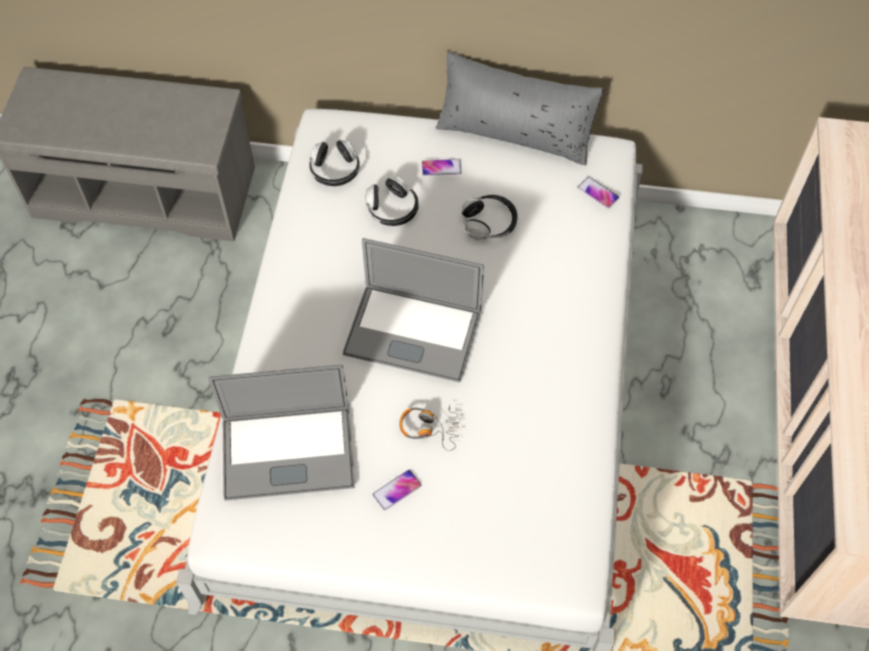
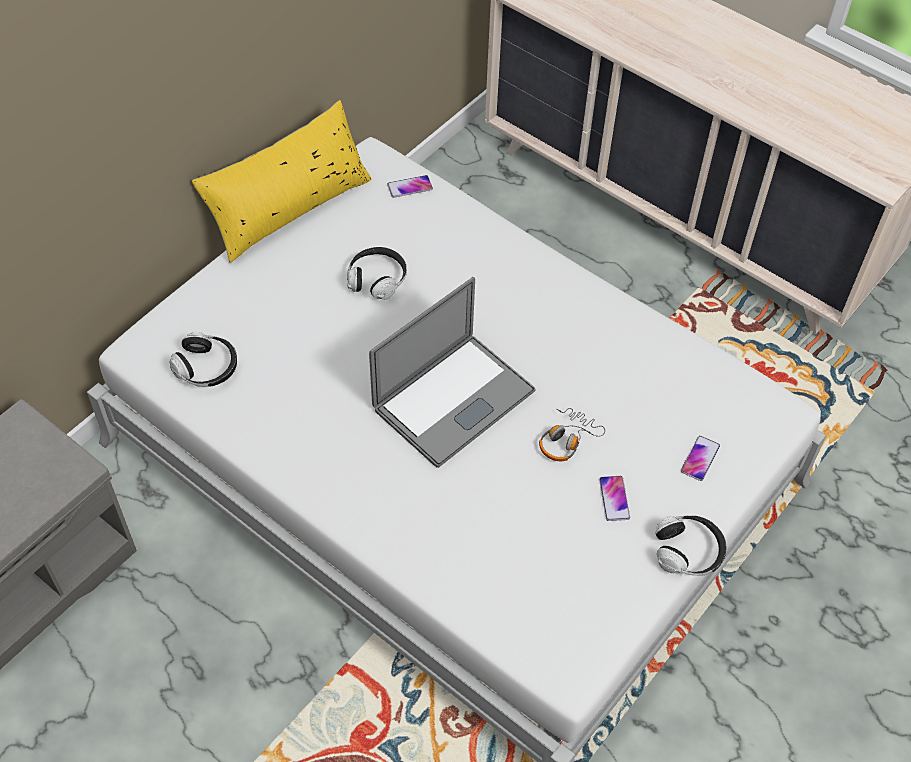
camera: 60 degrees left, 5 degrees down
(288, 452) = (515, 569): laptop -> none
(392, 209) = (296, 345): headphones -> headphones (688, 552)
(441, 168) = (281, 282): phone -> phone (700, 458)
(515, 132) = (289, 208): grey pillow -> yellow pillow

